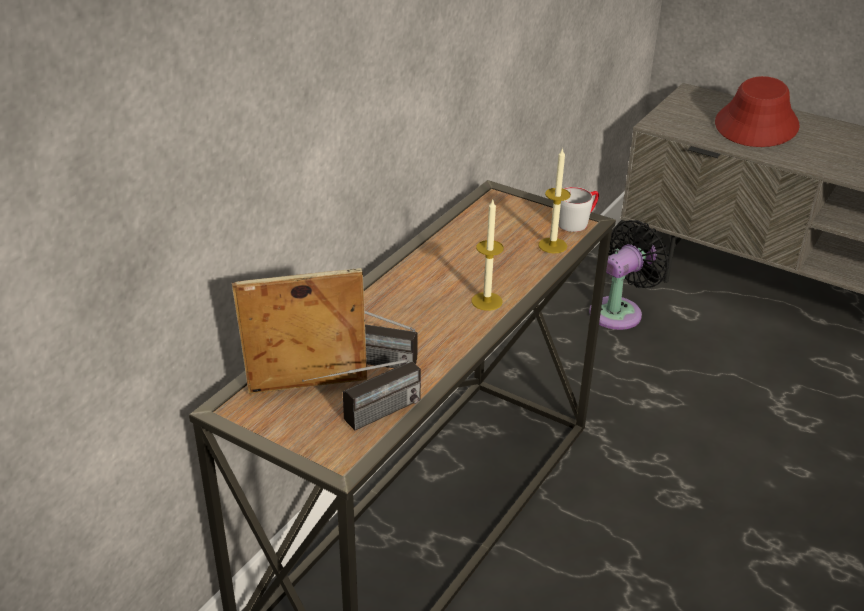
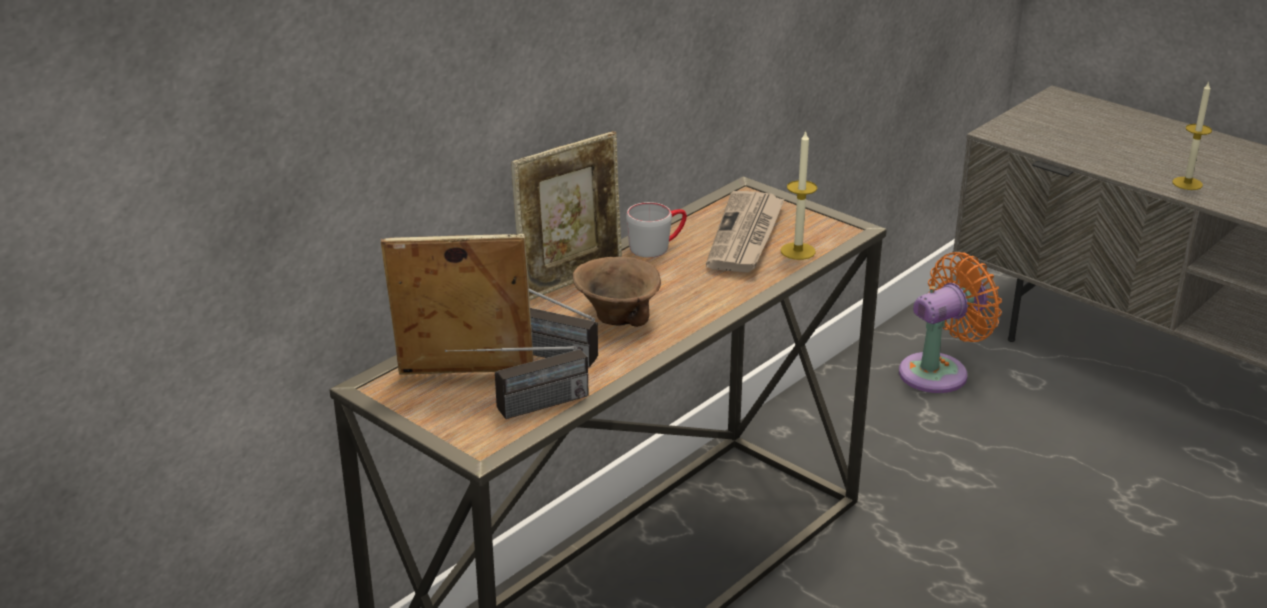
camera: 10 degrees right, 5 degrees down
(374, 288) = (571, 280): none -> picture frame
(421, 321) = (615, 319): none -> brown bowl
(486, 301) = (698, 304): candle -> candle (1187, 183)
(507, 234) = (746, 236): none -> newspaper
(577, 221) = (837, 227): grey mug -> grey mug (657, 246)
(619, 311) = (939, 372): black fan -> orange fan
(756, 125) = (1132, 140): red hat -> none

